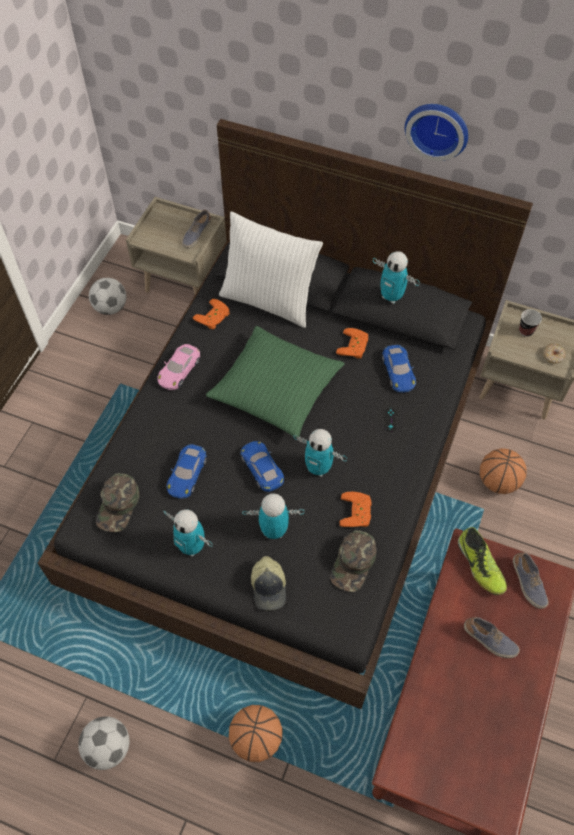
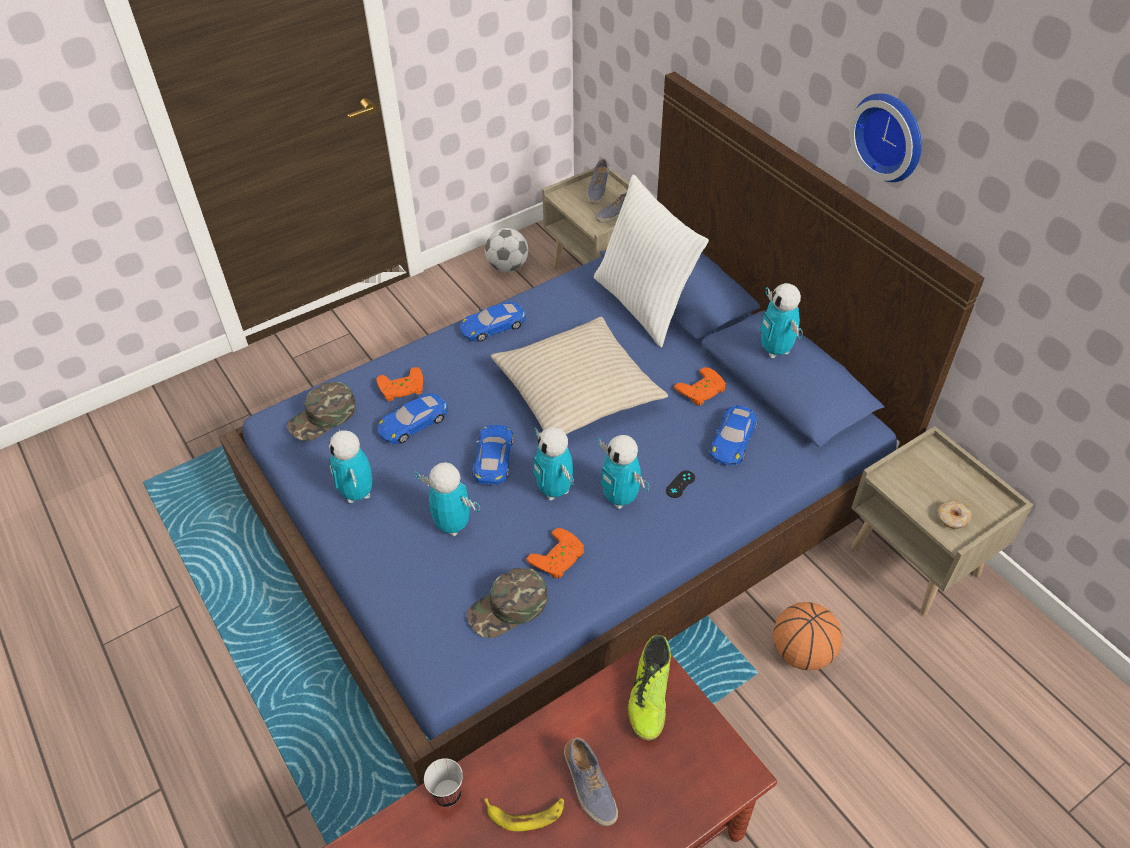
camera: 35 degrees right, 10 degrees down
(108, 747) = (157, 666): football -> none
(179, 369) = (493, 326): pink toy car -> blue toy car
(214, 317) = (571, 295): orange game controller -> orange game controller (402, 389)
(256, 738) = (296, 755): basketball -> none
(269, 587) = (397, 578): cap -> none
(276, 388) = (577, 390): green pillow -> beige pillow
(288, 458) = (568, 492): black bed -> blue bed
(362, 450) = (620, 498): none -> toy robot
(468, 679) = (526, 813): none -> banana
(526, 331) = (936, 473): cup -> cup (447, 794)
(527, 583) = (694, 752): shoe -> shoe (597, 190)

